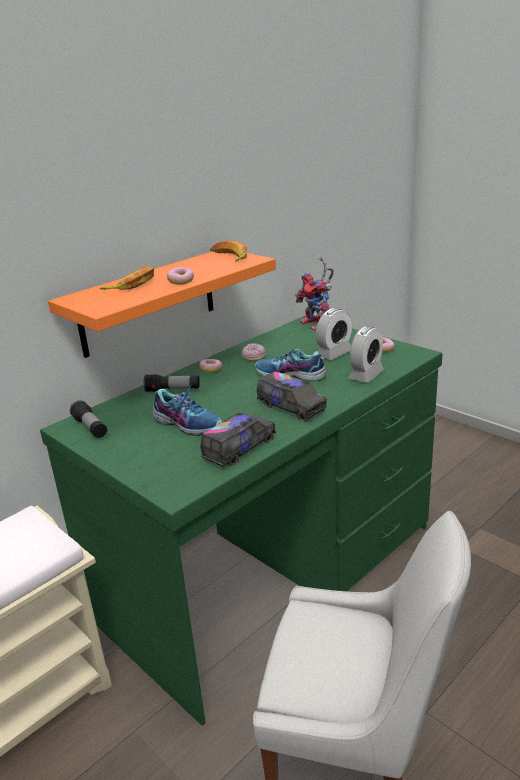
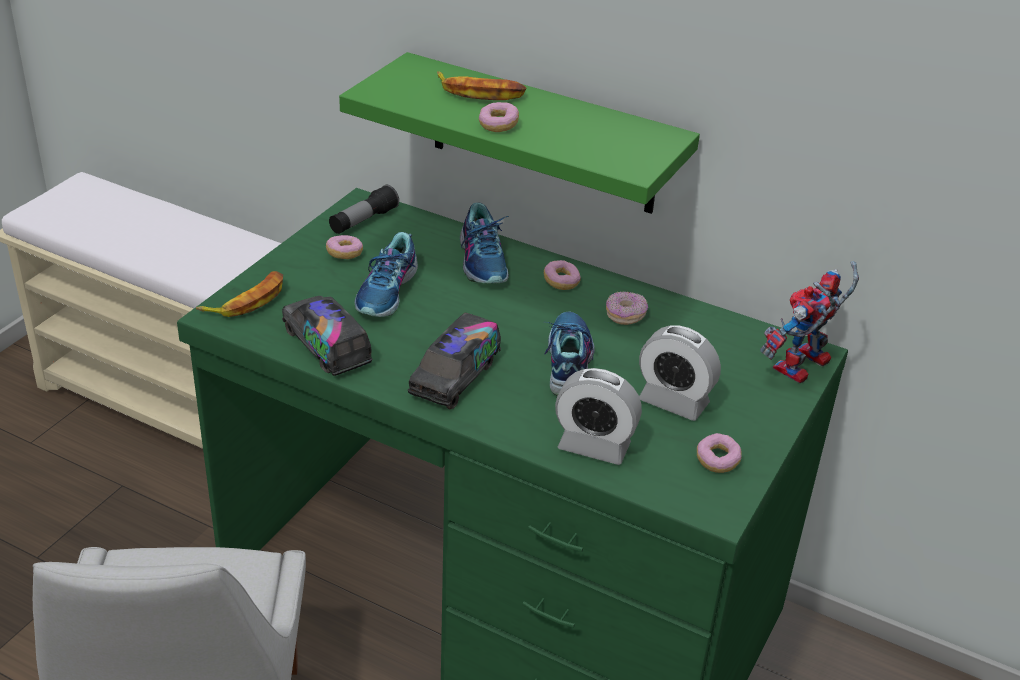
camera: 70 degrees right, 10 degrees up
(129, 437) = (344, 254): none -> donut
(148, 302) = (543, 135): orange shelf -> green shelf
(173, 390) = (484, 261): flashlight -> shoe
(229, 257) = (639, 145): banana -> banana (247, 300)
(239, 448) = (326, 346): toy truck -> toy truck turned 150 degrees counterclockwise

